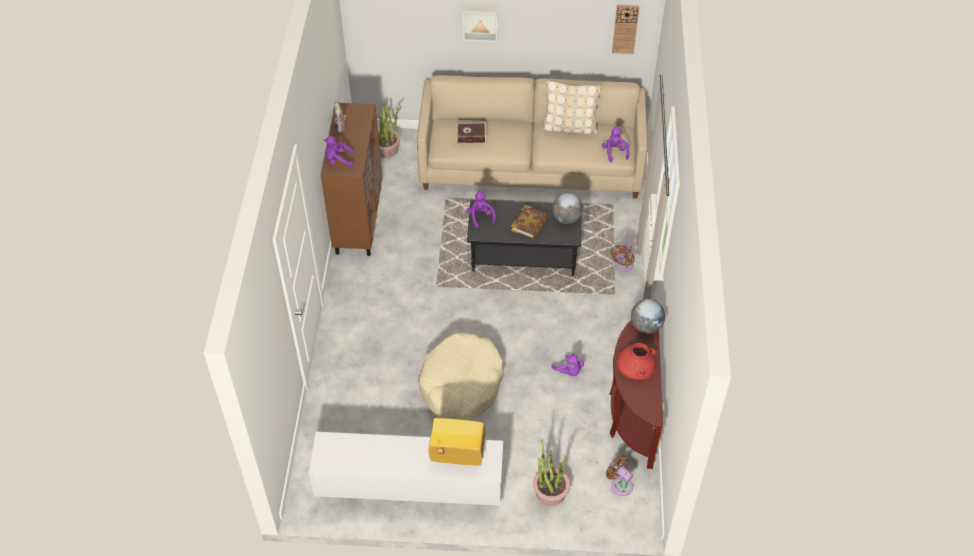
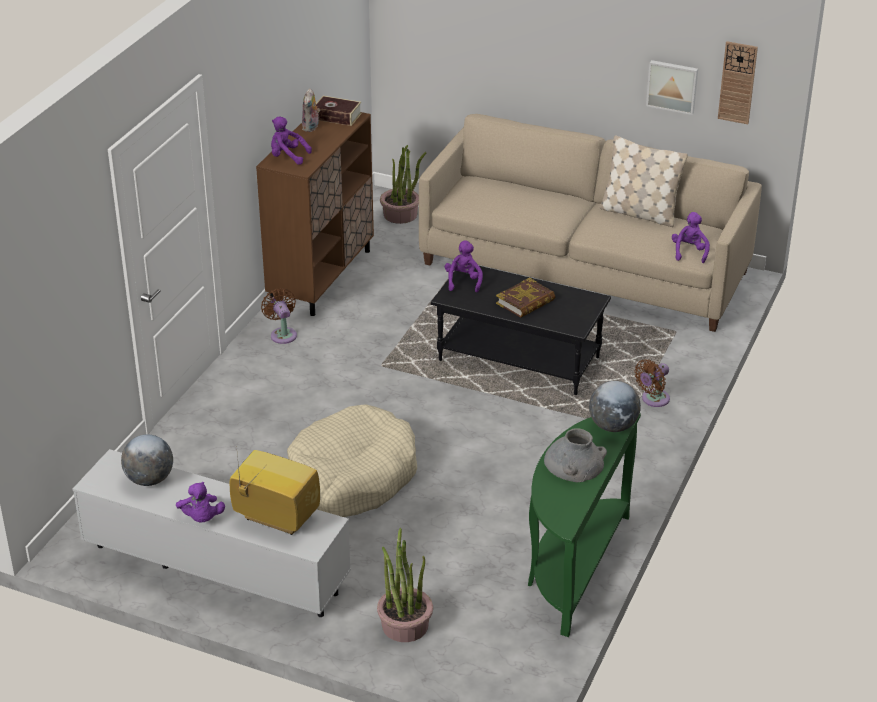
camera: 20 degrees right, 15 degrees down
(471, 136) = (499, 196): book -> book (337, 116)
(480, 24) = (543, 48): picture -> picture (672, 86)
(566, 218) = (580, 306): globe -> globe (149, 479)
(569, 371) = (509, 497): purple plush toy -> purple plush toy (201, 518)
(620, 484) = (510, 643): brown fan -> brown fan (282, 334)
(632, 414) = (573, 567): brown console table -> green console table
(636, 363) = (574, 463): red vase -> grey vase

